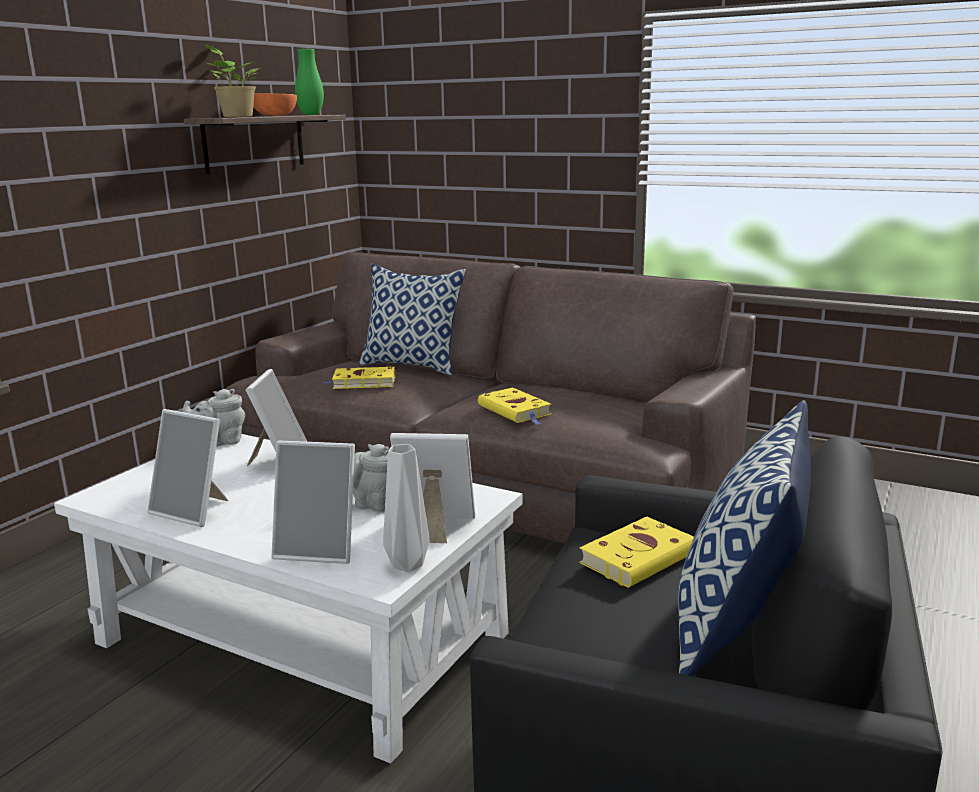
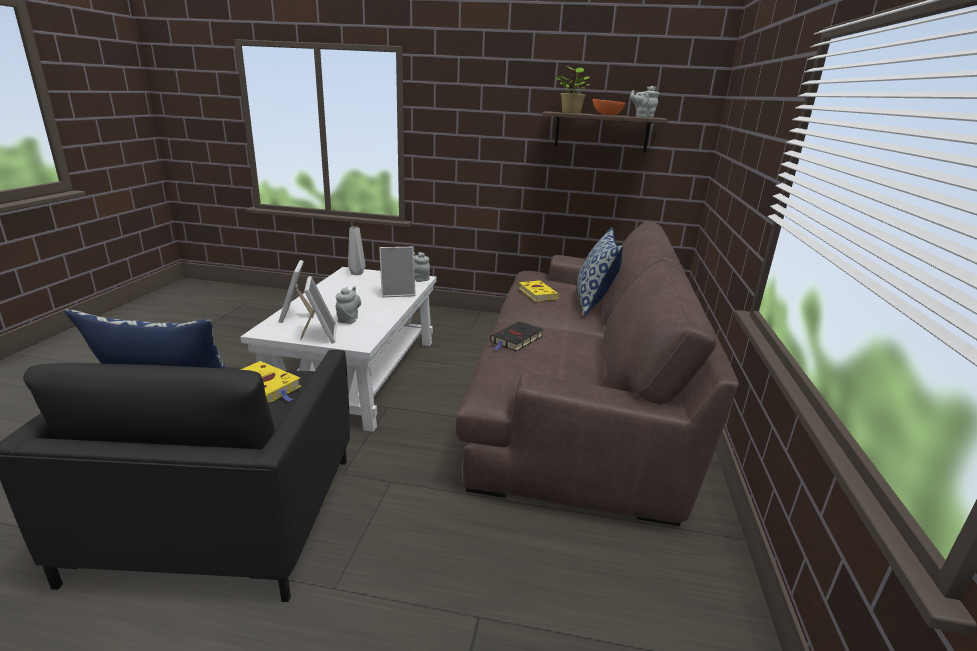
camera: 70 degrees right, 5 degrees up
(194, 511) = (336, 288): picture frame -> none
(311, 114) = (642, 117): green vase -> grey teapot
(405, 564) = (278, 334): grey vase -> grey vase (357, 273)
(516, 411) = (516, 340): yellow book -> black book

